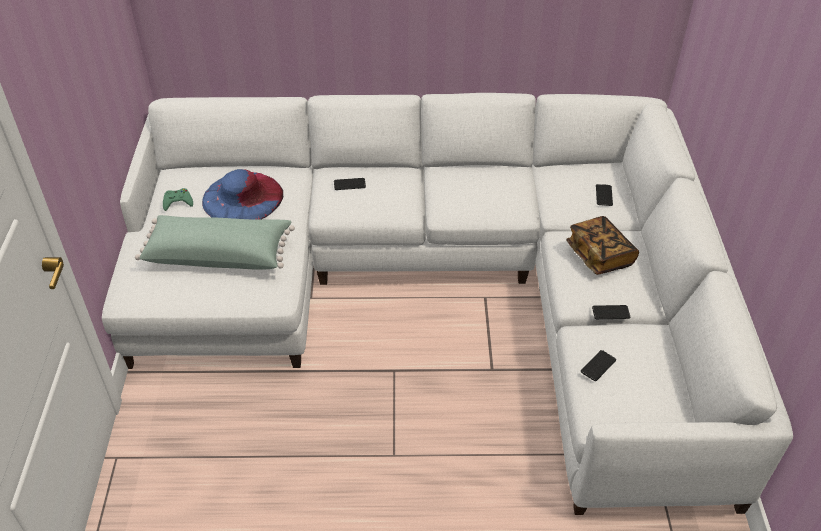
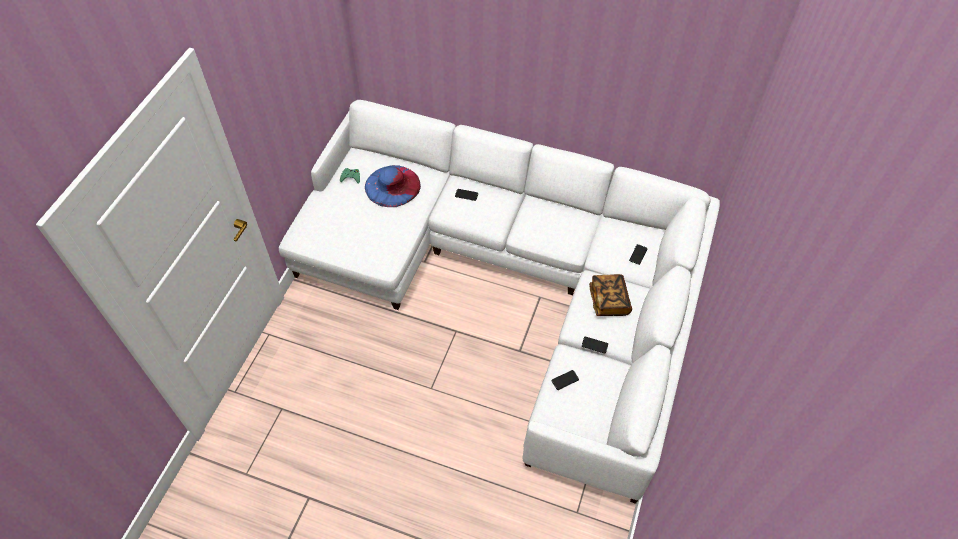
camera: 20 degrees right, 10 degrees up
(219, 254) = (362, 224): green pillow -> none

